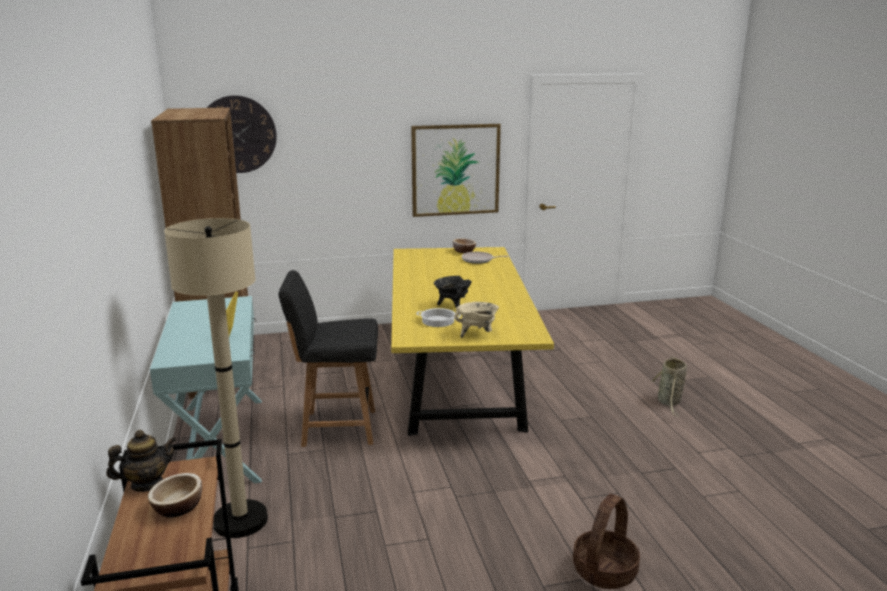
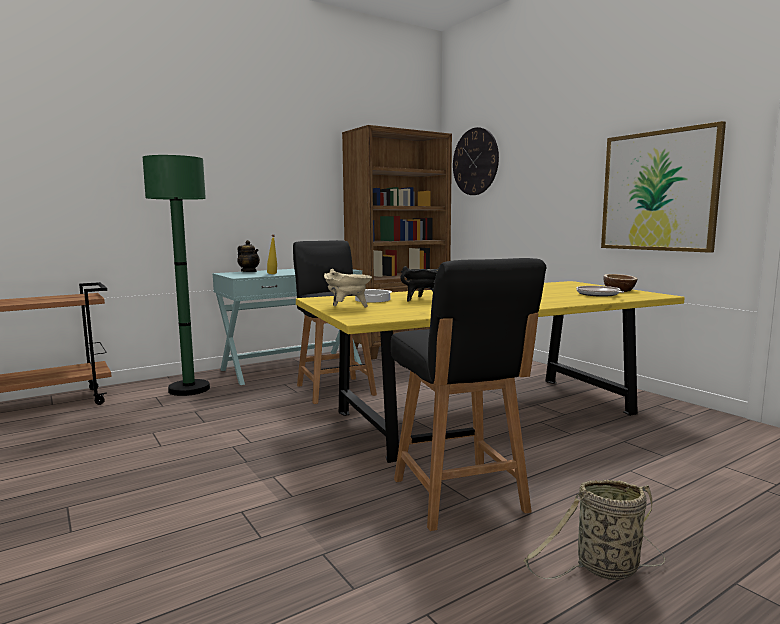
camera: 70 degrees right, 10 degrees down
(147, 484) = (73, 295): teapot -> teapot (249, 272)
(178, 507) = (39, 300): bowl -> none
(240, 520) = (189, 389): beige floor lamp -> green floor lamp
(588, 418) = (459, 497): none -> black chair
(604, 570) = (82, 541): basket -> none

